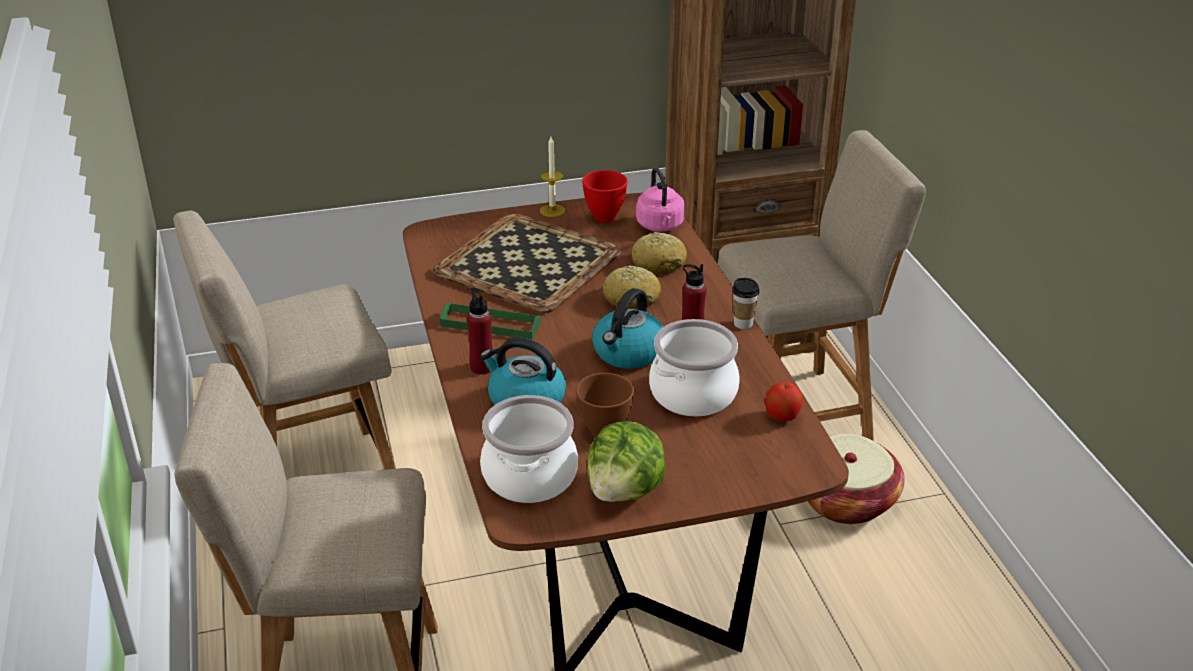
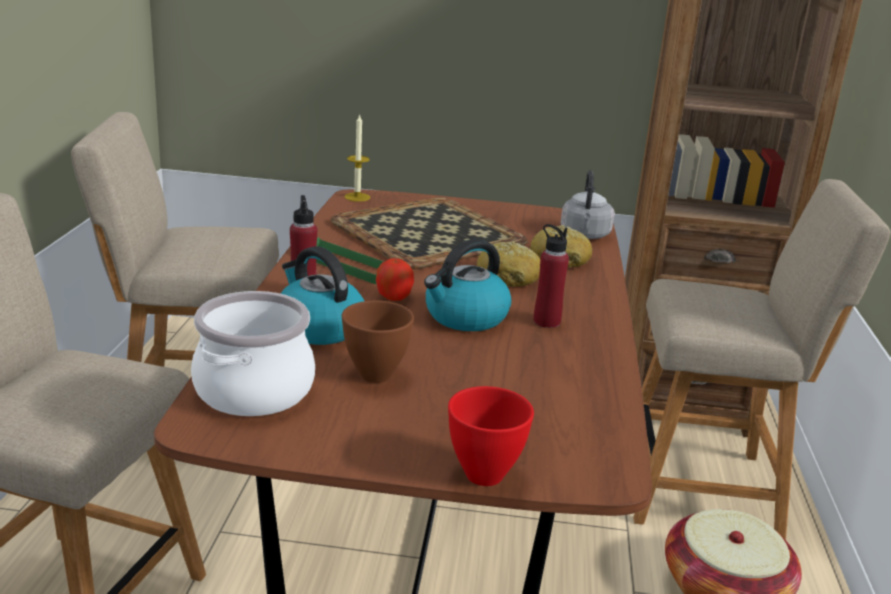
camera: 20 degrees right, 10 degrees down
(552, 210) = (486, 205): candle -> candle (357, 197)
(604, 217) = (533, 219): red bowl -> red bowl (484, 473)
(625, 491) = (346, 434): lettuce -> none
(660, 226) = (585, 235): pink kettle -> grey kettle
(693, 394) = (508, 368): cooking pot -> none
(743, 324) = (615, 323): cup -> none
(782, 416) = (600, 414): apple -> apple (394, 298)

